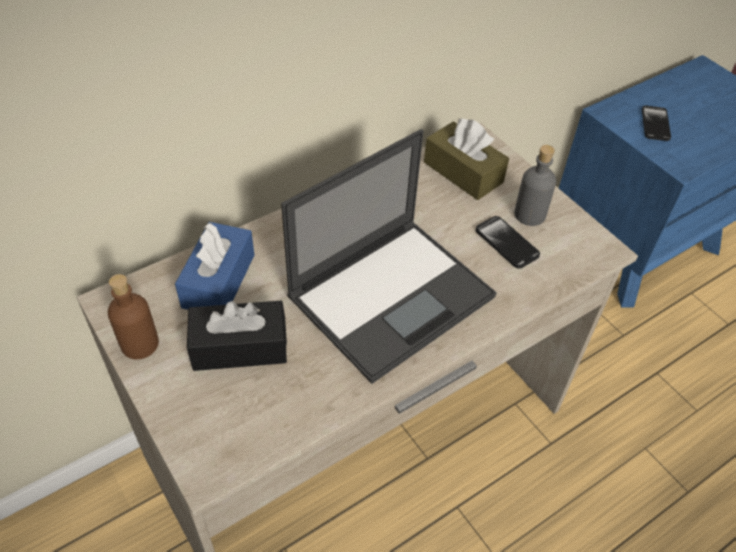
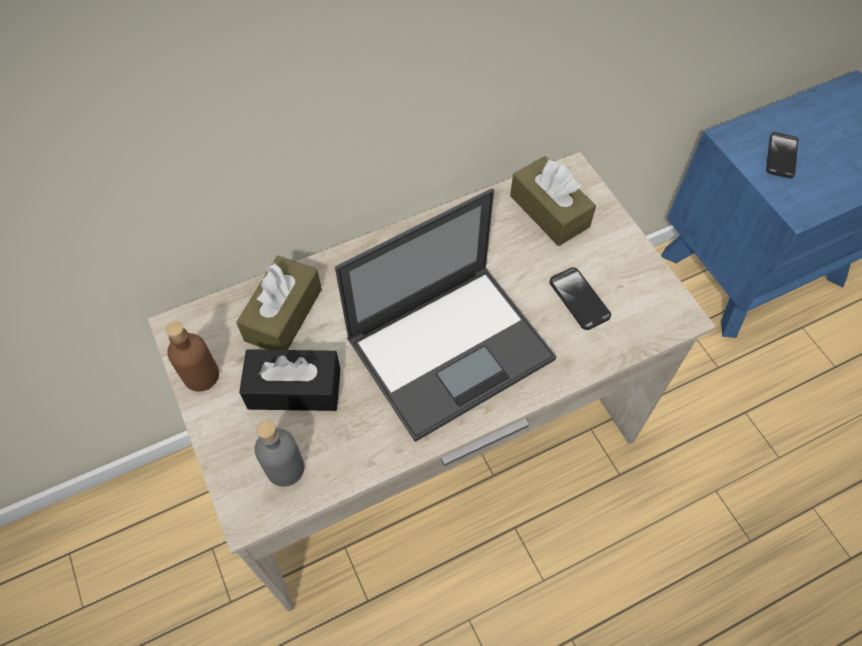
camera: 10 degrees right, 10 degrees up
(218, 281) = (283, 314): blue tissue box -> brown tissue box
(529, 214) = (610, 268): grey bottle -> grey bottle (285, 468)

